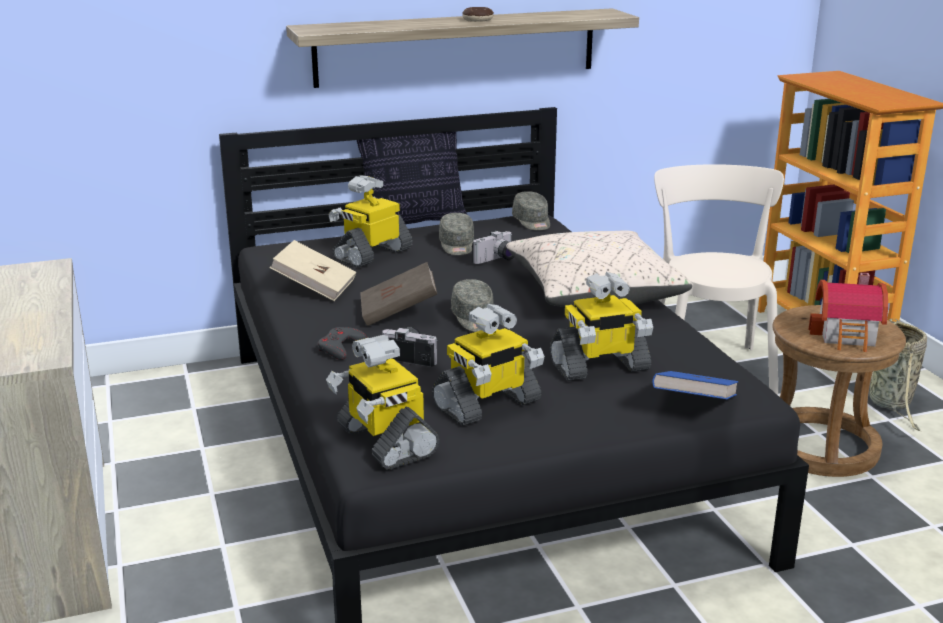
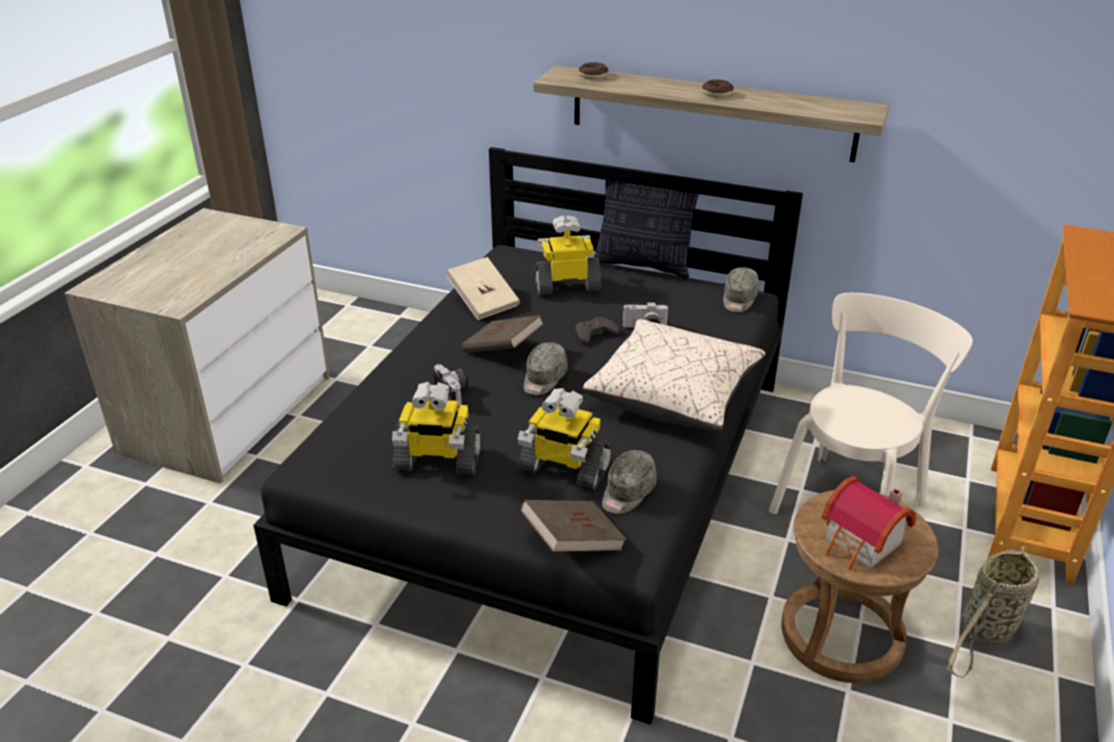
camera: 40 degrees right, 10 degrees up
(340, 348) = (423, 364): grey game controller -> grey game controller (594, 334)
(343, 25) = (593, 76): none -> donut
(384, 441) = (333, 456): toy robot -> none
(457, 245) = (641, 301): grey cap -> grey cap (627, 493)
(694, 406) = (572, 542): blue book -> brown book

